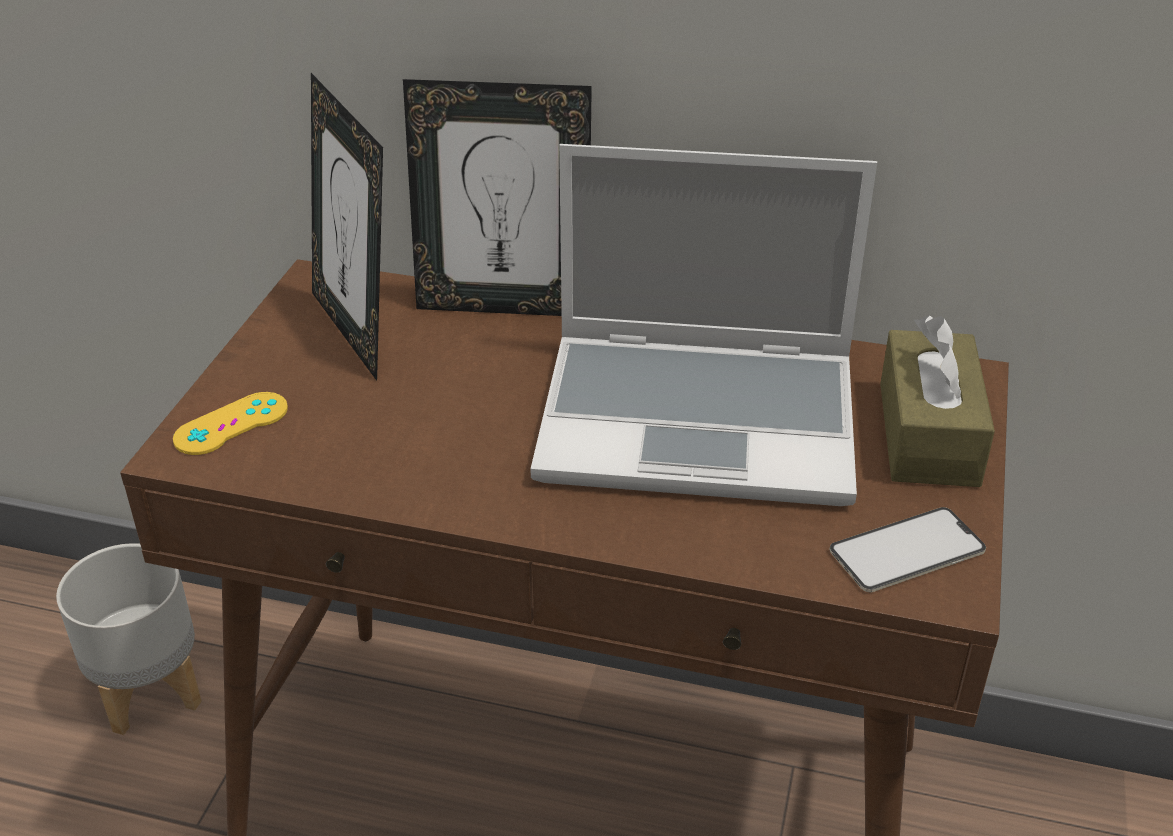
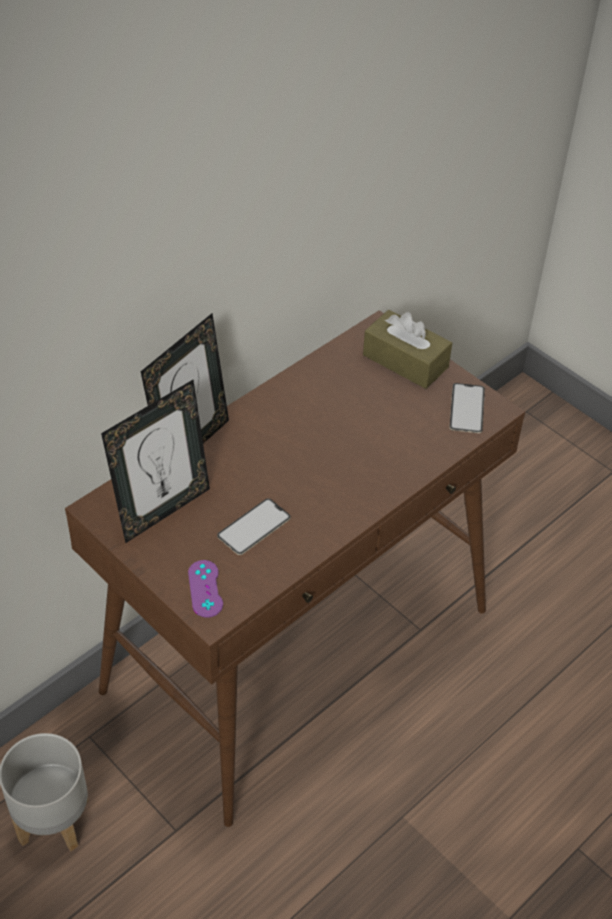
camera: 60 degrees left, 10 degrees up
(231, 424) = (205, 589): yellow game controller -> purple game controller
(357, 330) = (163, 510): picture frame -> picture frame turned 45 degrees counterclockwise
(392, 421) = (254, 527): none -> phone
(702, 420) = (341, 423): laptop -> none

